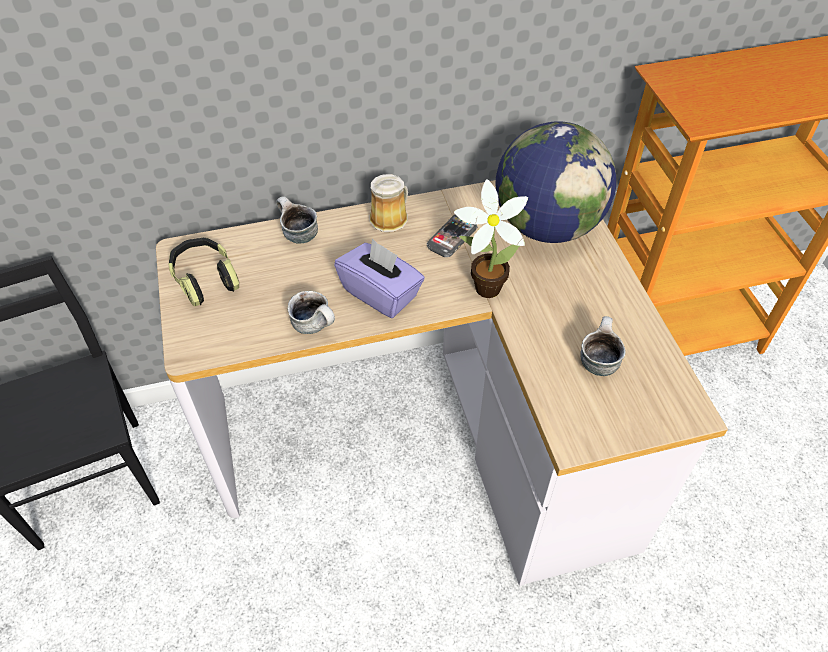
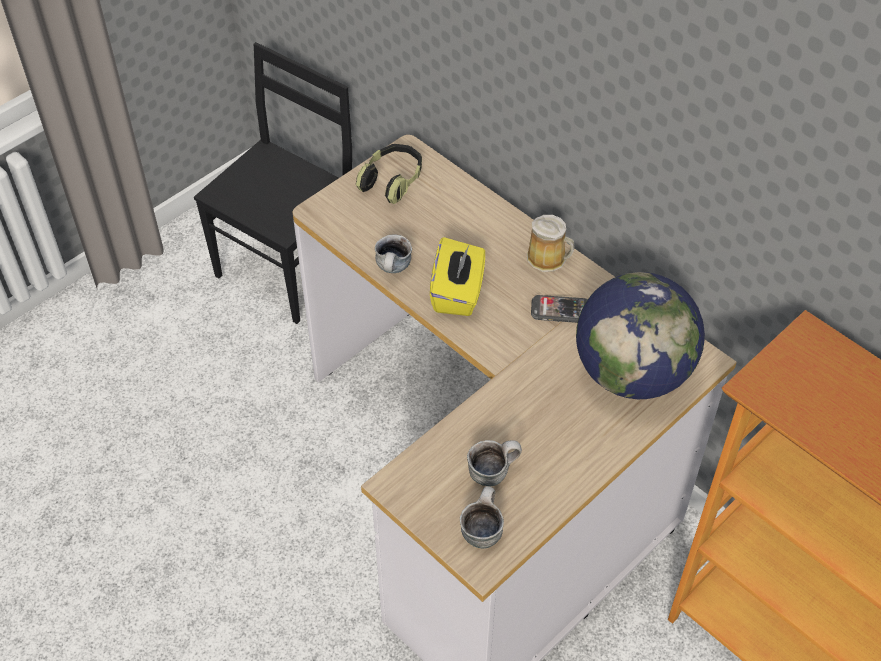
camera: 60 degrees right, 0 degrees up
(296, 234) = (480, 209): mug -> mug (481, 529)
(381, 293) = (458, 293): purple tissue box -> yellow tissue box
(483, 287) = (517, 357): potted plant -> none

